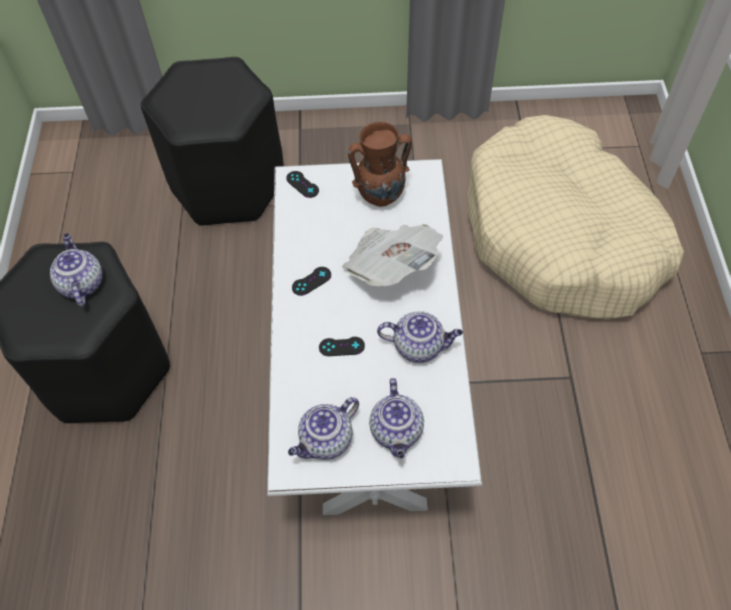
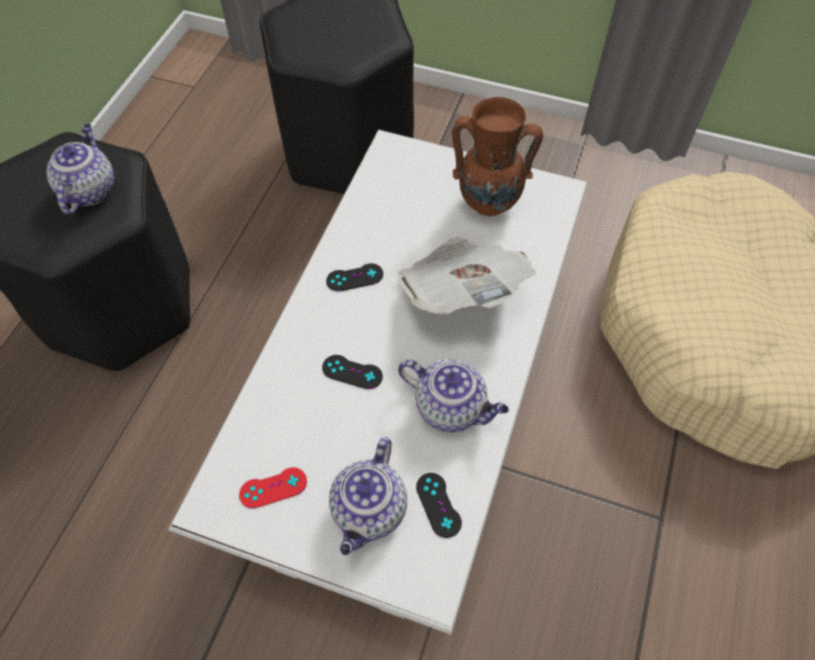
camera: 20 degrees right, 0 degrees up
(302, 184) = (400, 159): black game controller -> black game controller (438, 505)
(326, 441) = (273, 488): teapot -> red game controller

